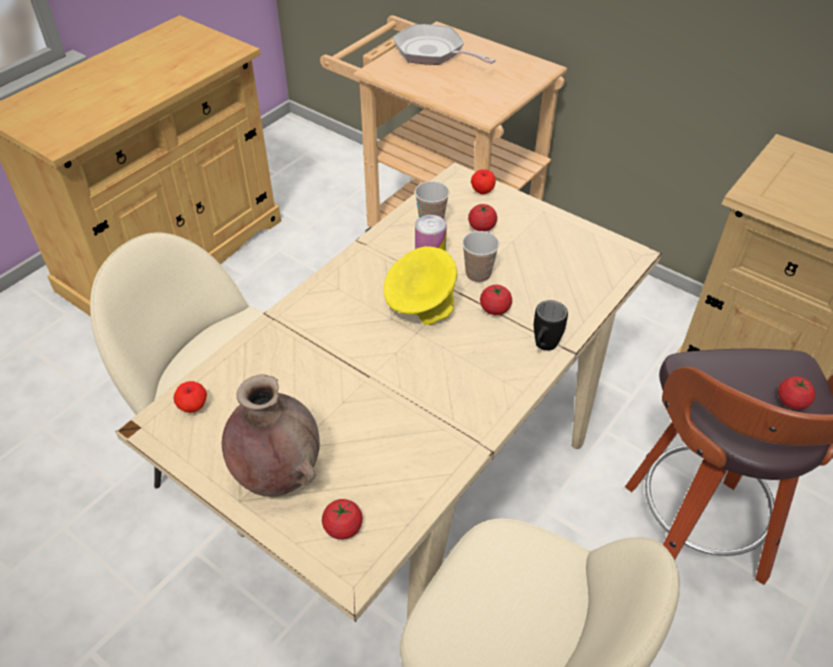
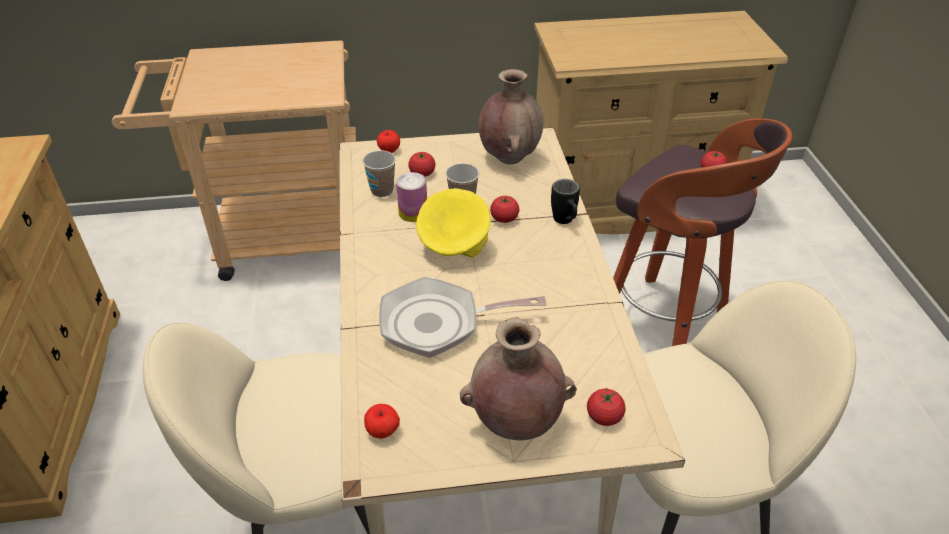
camera: 45 degrees left, 5 degrees down
(433, 53) = (223, 72): frying pan -> frying pan (438, 323)
(576, 257) = (509, 157): none -> brown vase

